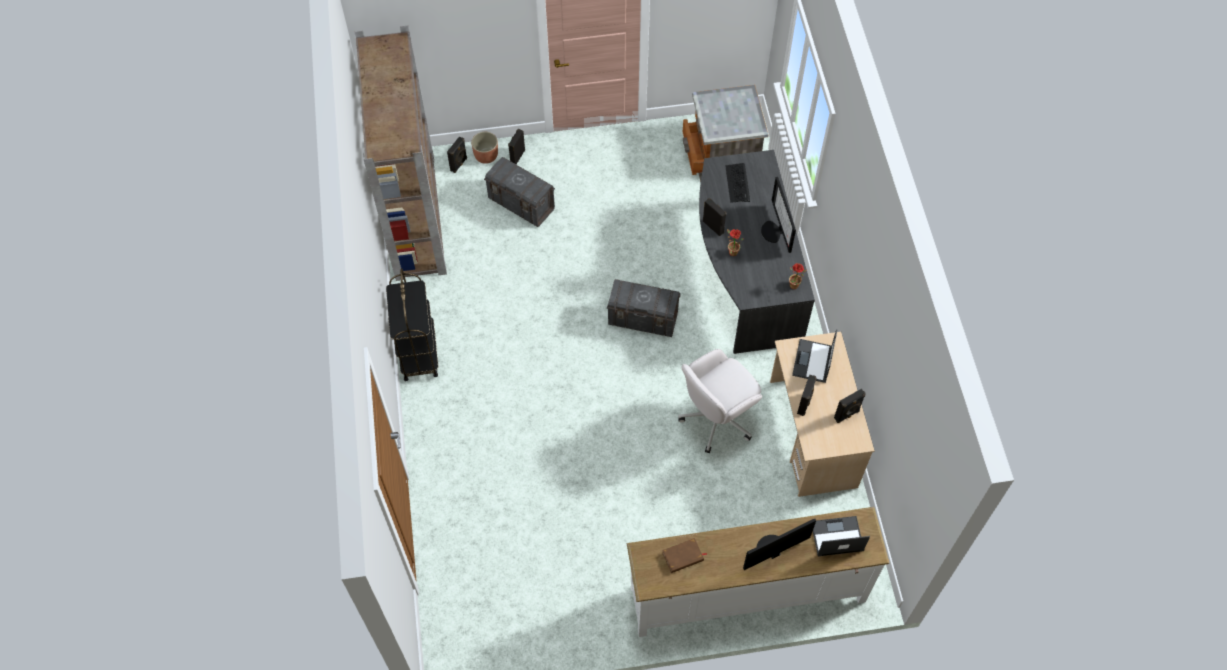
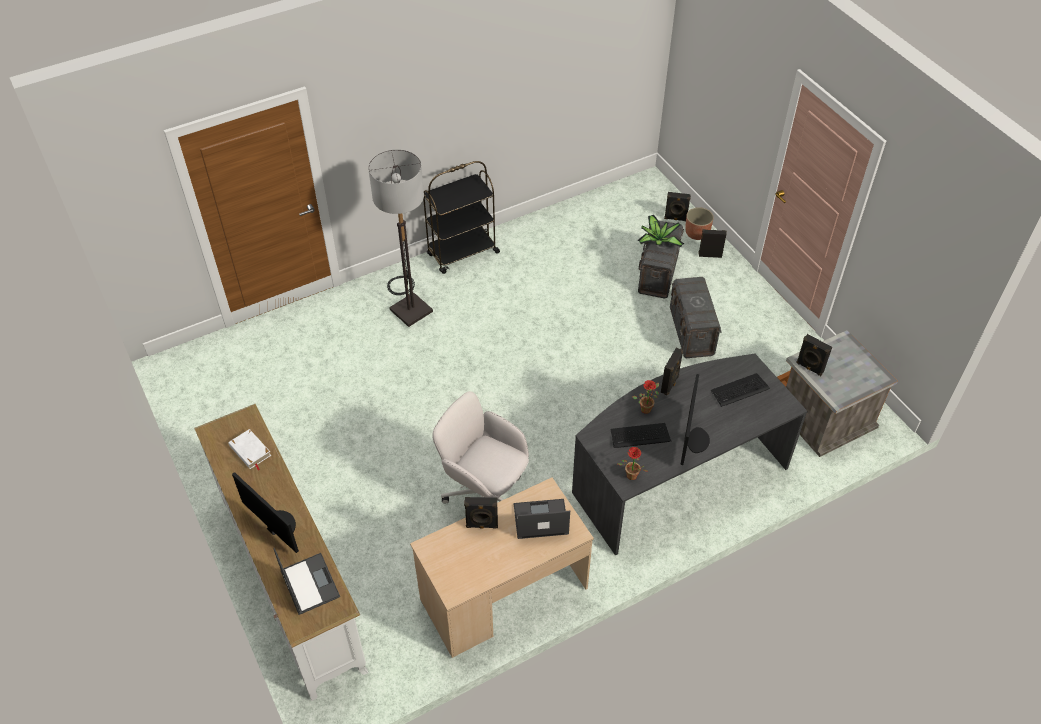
camera: 70 degrees right, 10 degrees down
(415, 216) = (601, 208): brown bookcase -> none
(463, 417) = (408, 303): none -> floor lamp
(514, 181) = (658, 241): none -> potted plant
(643, 319) = (575, 404): grey storage box -> grey storage box (691, 332)
(683, 557) = (250, 451): brown book -> white book
(758, 266) = (640, 436): none -> keyboard
(774, 231) = (694, 439): monitor -> monitor turned 135 degrees clockwise
(847, 415) = (484, 570): black speaker -> black speaker (809, 368)

